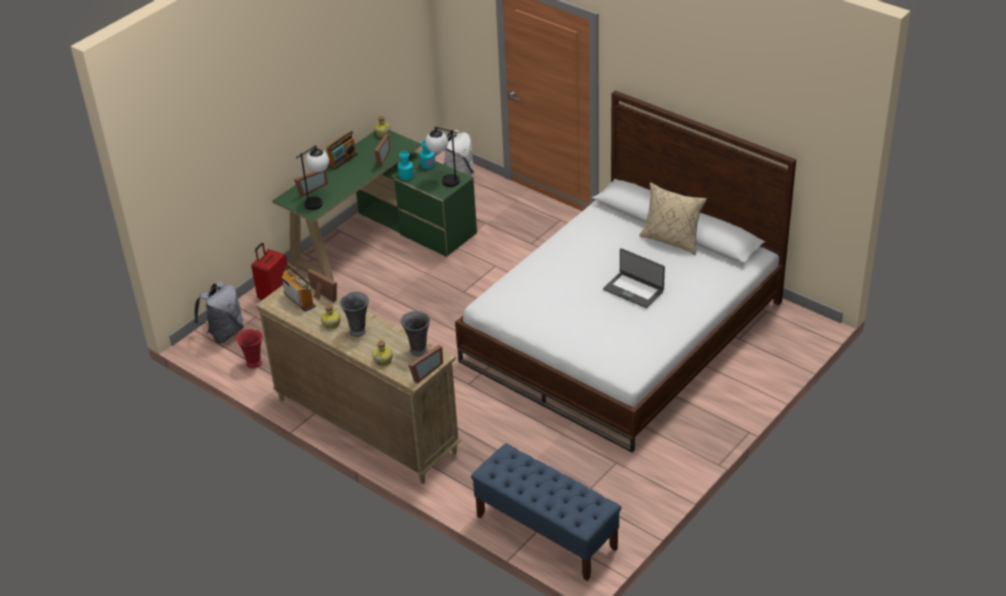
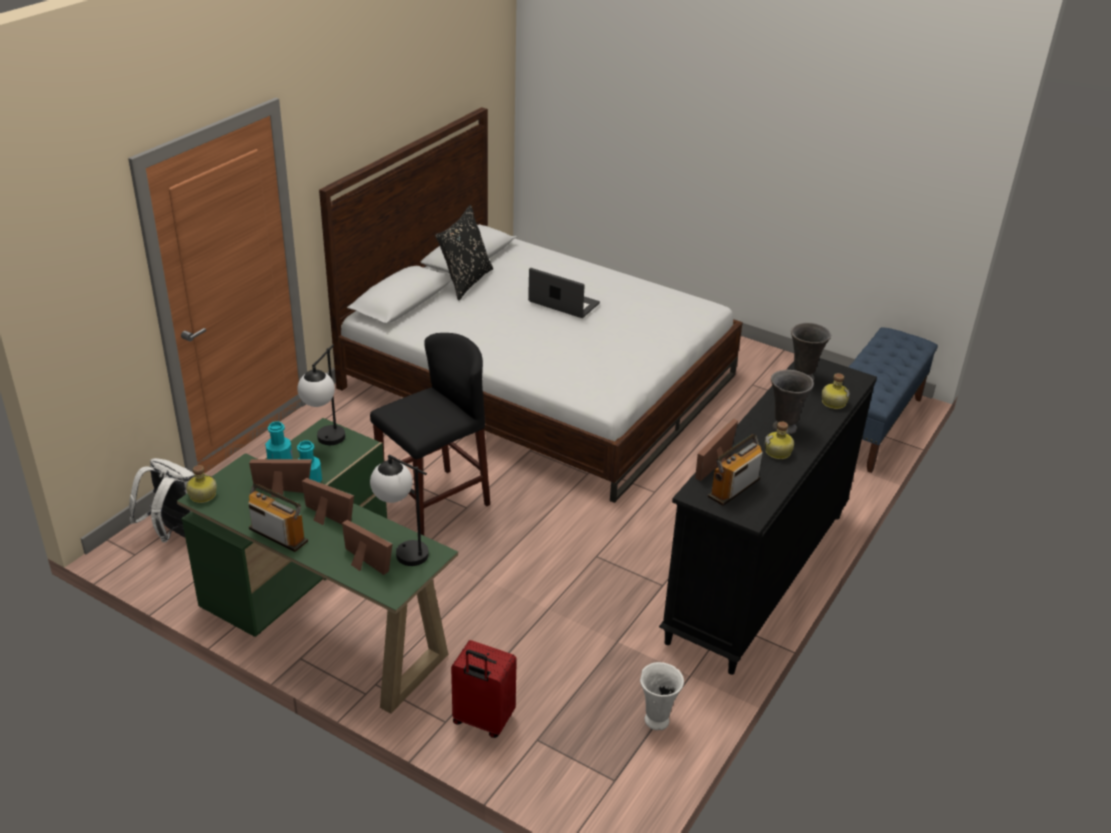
camera: 100 degrees left, 5 degrees down
(224, 333) = (586, 776): grey backpack -> none
(254, 363) = (656, 719): red vase -> white vase
(365, 425) = (757, 576): beige dresser -> black dresser
(424, 371) = (839, 371): picture frame -> picture frame (326, 519)
(470, 277) = (434, 503): none -> black stool
(633, 290) = (563, 303): laptop -> laptop turned 90 degrees counterclockwise
(671, 240) = (465, 282): beige pillow -> black pillow

